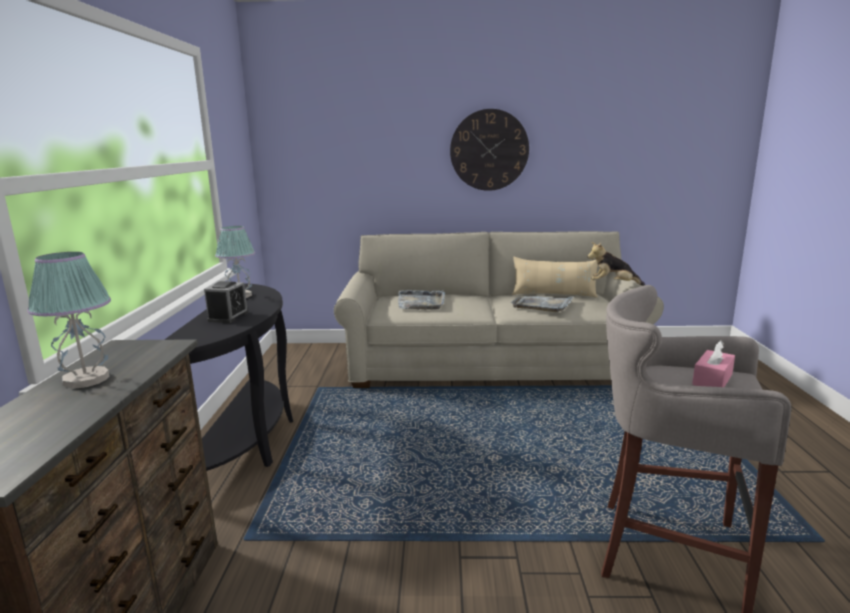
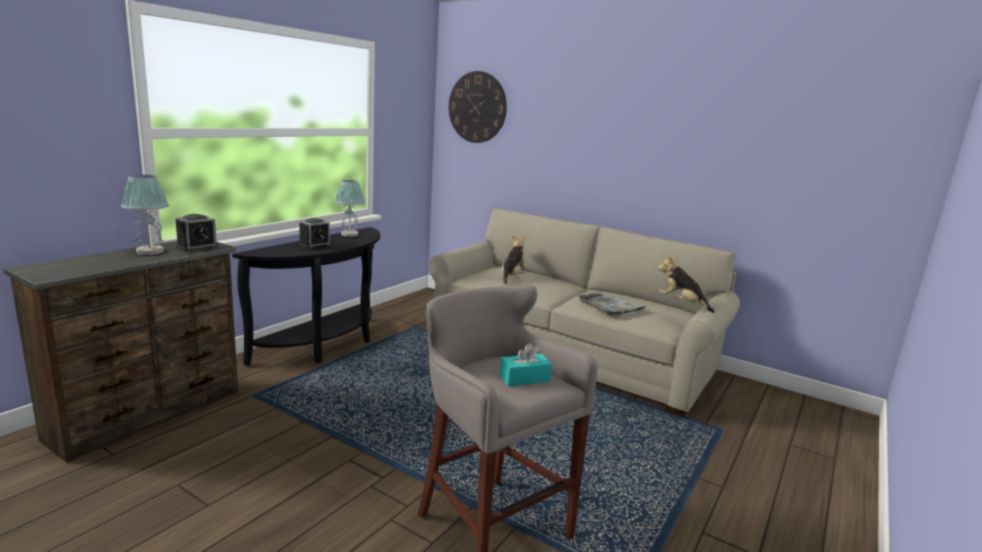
camera: 30 degrees right, 0 degrees up
(144, 353) = (197, 247): none -> alarm clock
(421, 302) = (512, 277): grey tray -> plush toy
(489, 150) = (622, 147): wall clock -> wall clock (477, 107)
(553, 295) = (641, 301): beige pillow -> none
(712, 379) = (524, 378): pink tissue box -> turquoise tissue box

